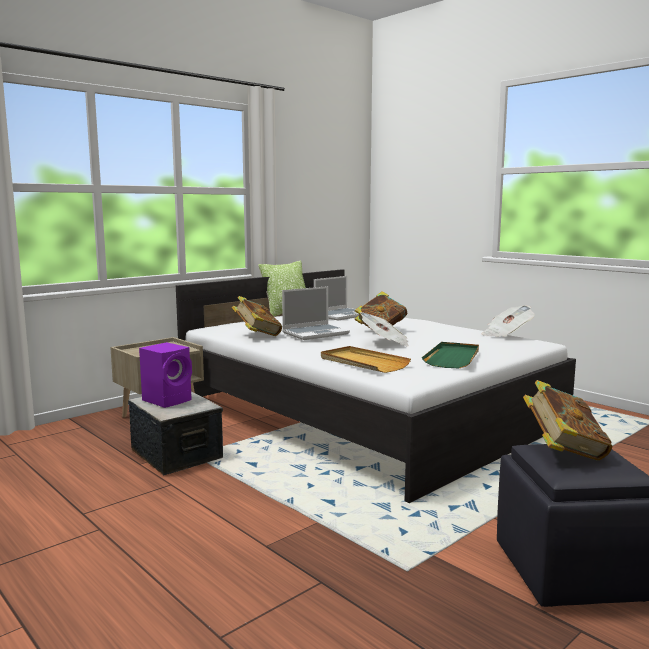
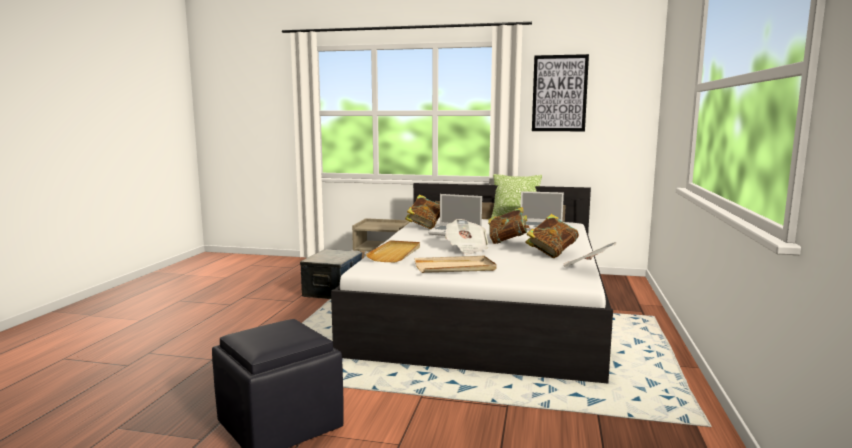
camera: 55 degrees right, 0 degrees up
(168, 400) = (334, 254): purple speaker -> none
(301, 171) = (559, 93): none -> picture
(453, 358) = (455, 268): green tray -> beige tray
(563, 451) = (281, 328): book -> book (551, 253)

